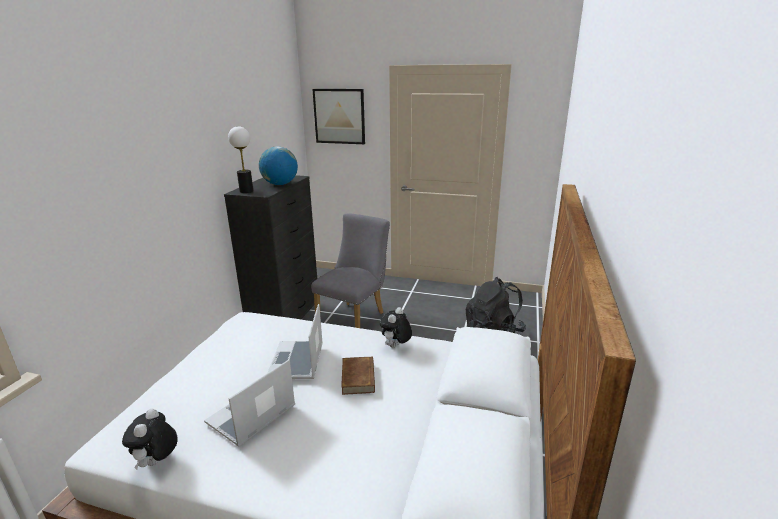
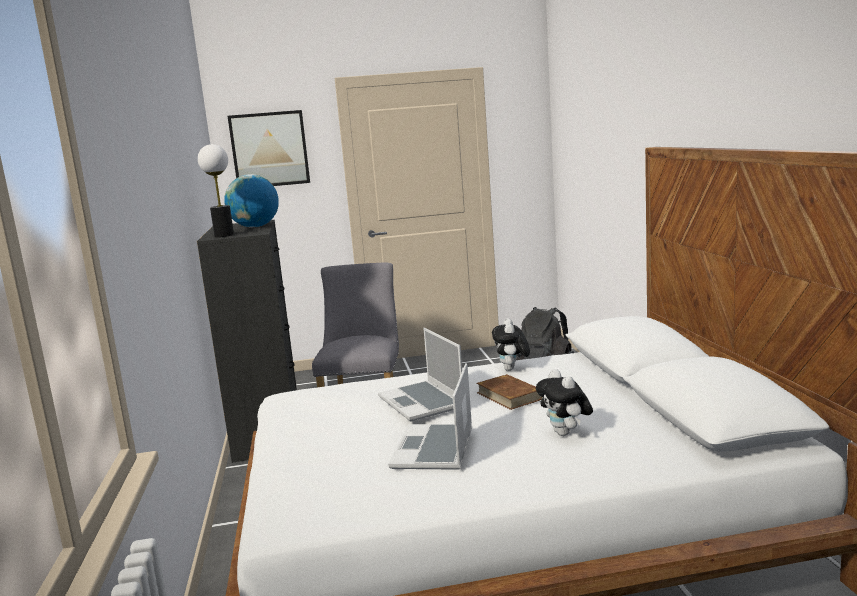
camera: 25 degrees left, 10 degrees down
(157, 462) = (378, 510): plush toy -> plush toy (565, 433)

